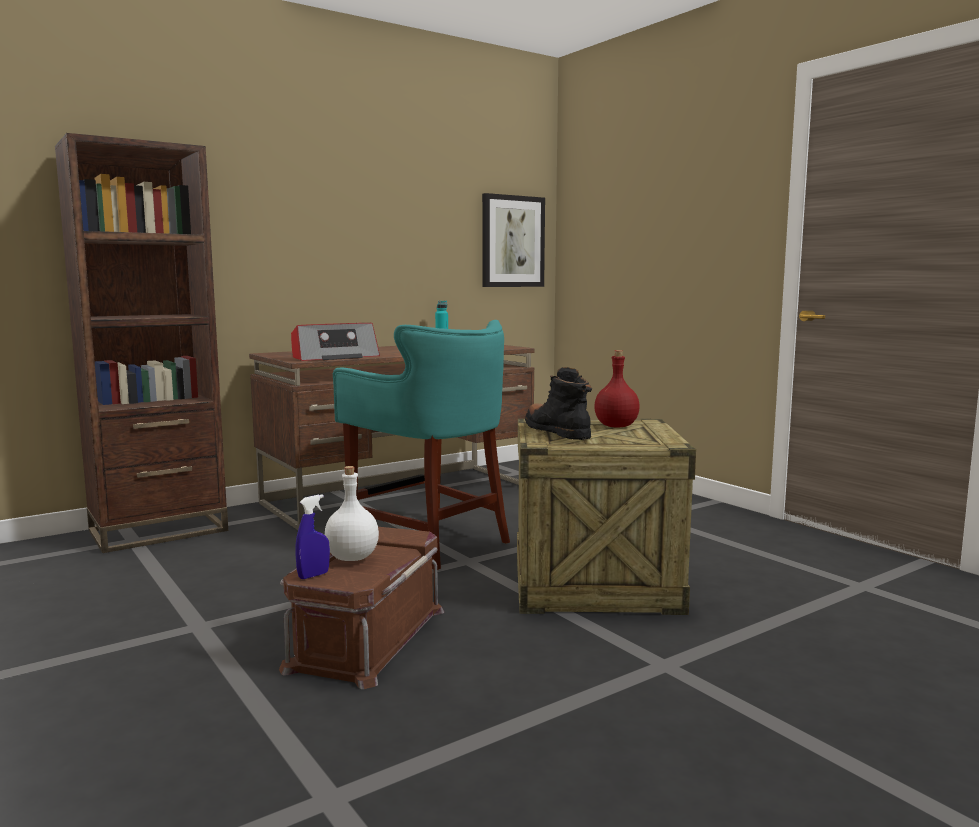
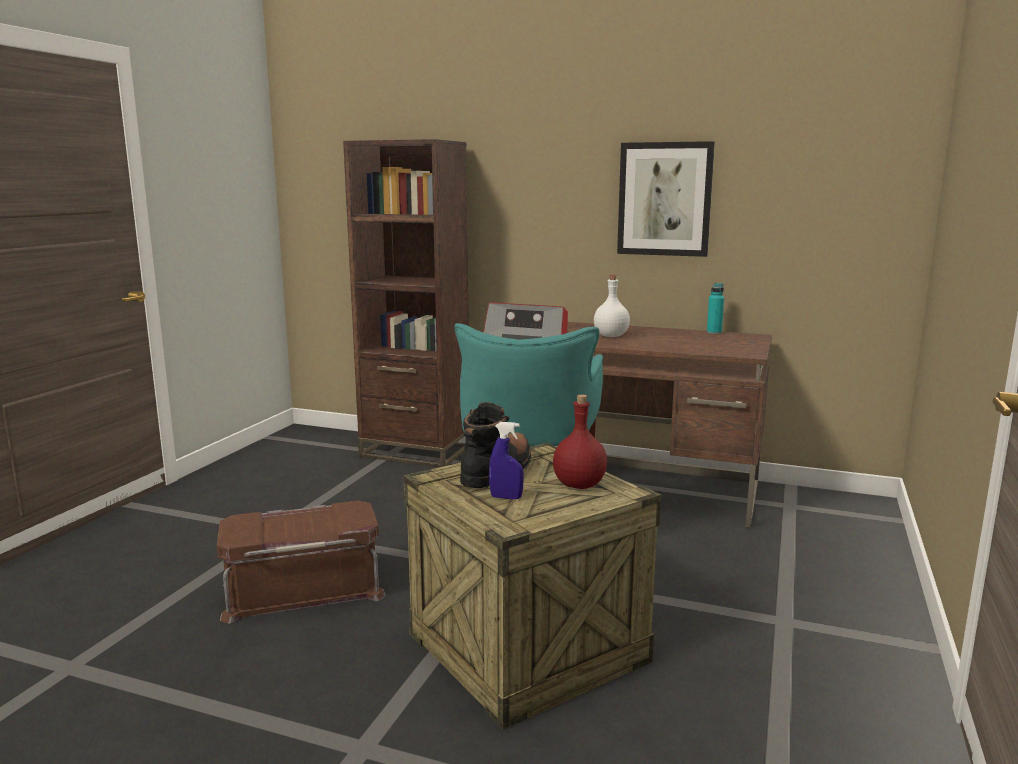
camera: 55 degrees right, 5 degrees up
(313, 575) = (239, 522): blue spray bottle -> blue spray bottle (506, 497)
(351, 557) = (291, 520): white bottle -> white bottle (610, 336)
(512, 241) = (852, 211): picture -> picture (664, 199)

